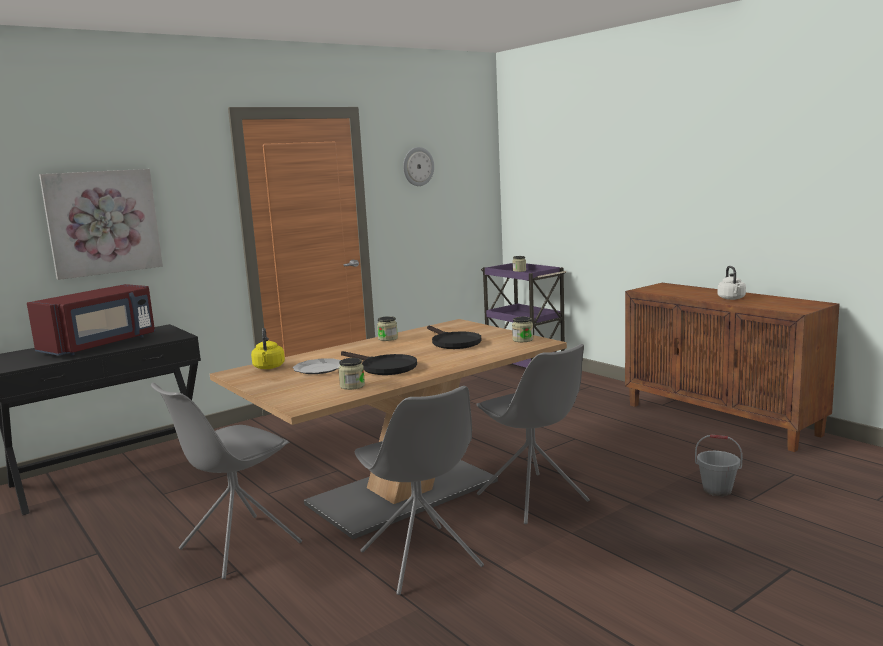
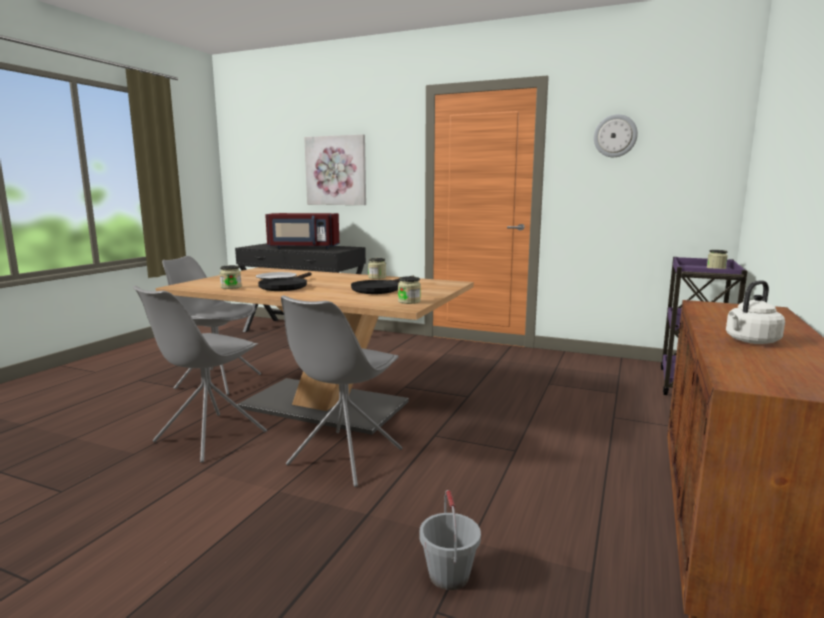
camera: 60 degrees right, 0 degrees up
(269, 367) = (275, 271): yellow kettle -> none

